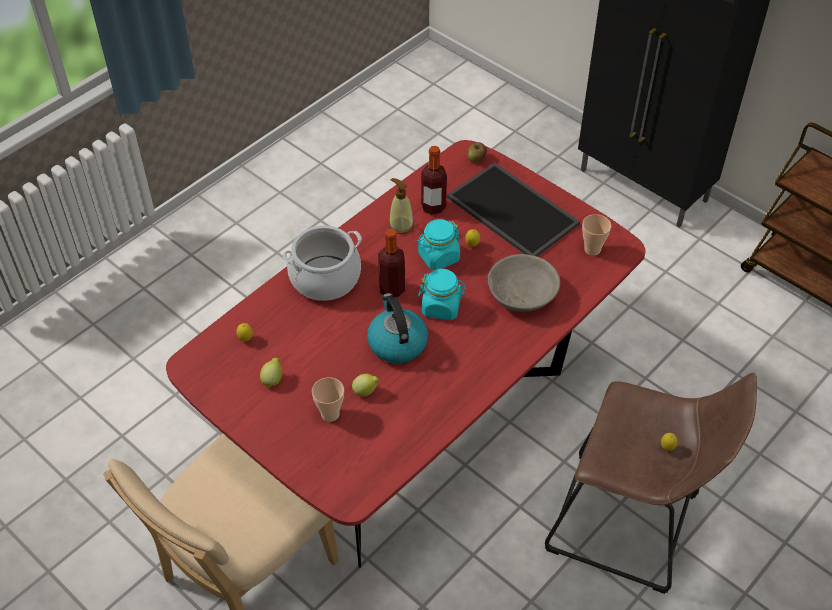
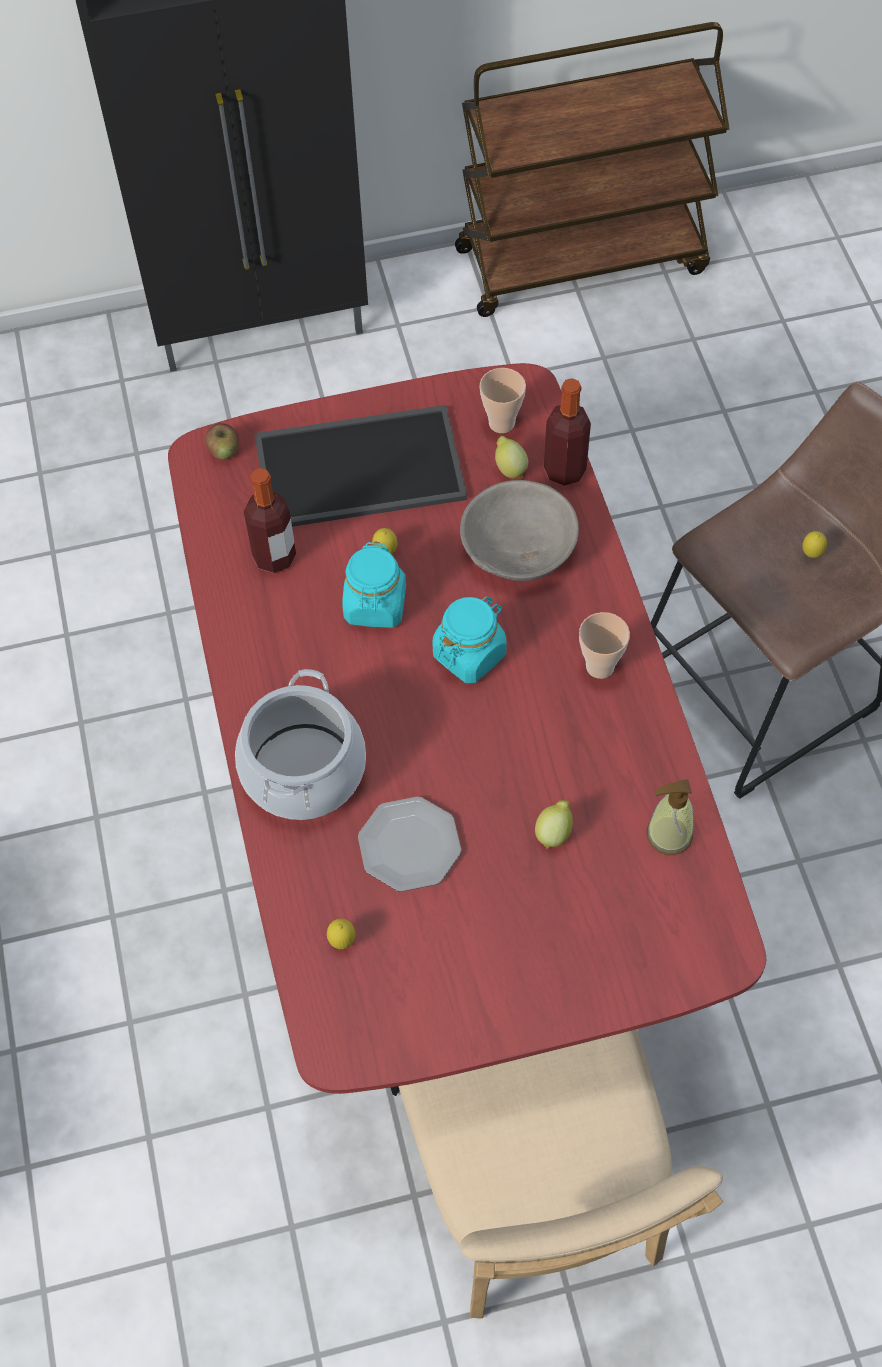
camera: 55 degrees left, 10 degrees up
(273, 379) = (447, 943): lemon -> lemon (509, 468)
(314, 338) = (409, 846): none -> plate
(330, 414) = (562, 900): cup -> cup (600, 666)
(392, 289) = (391, 697): bottle -> bottle (564, 470)
(397, 343) = (494, 745): kettle -> none
(401, 225) = (277, 617): soap dispenser -> soap dispenser (668, 835)

